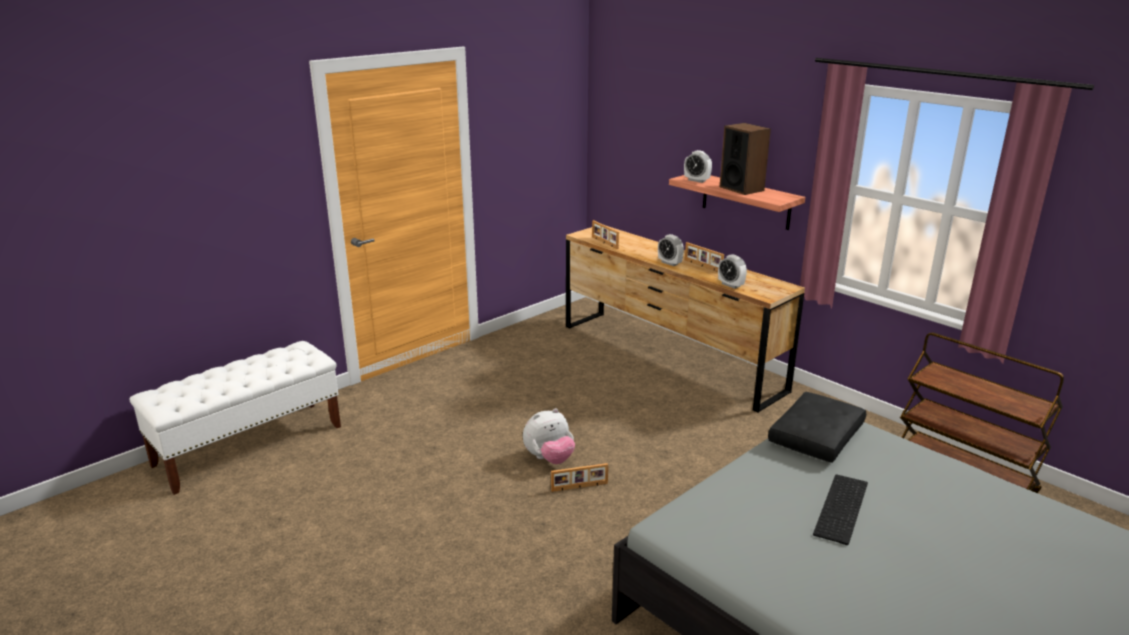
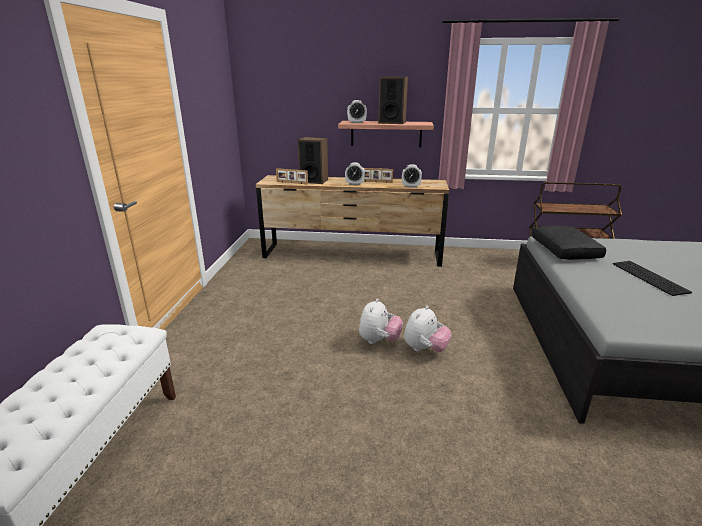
camera: 40 degrees left, 0 degrees up
(579, 487) = (425, 349): picture frame -> plush toy
(633, 246) = (314, 181): none -> speaker

